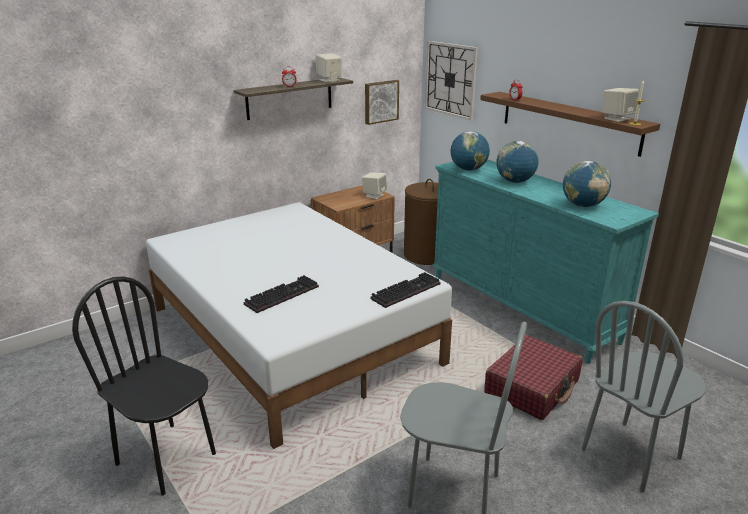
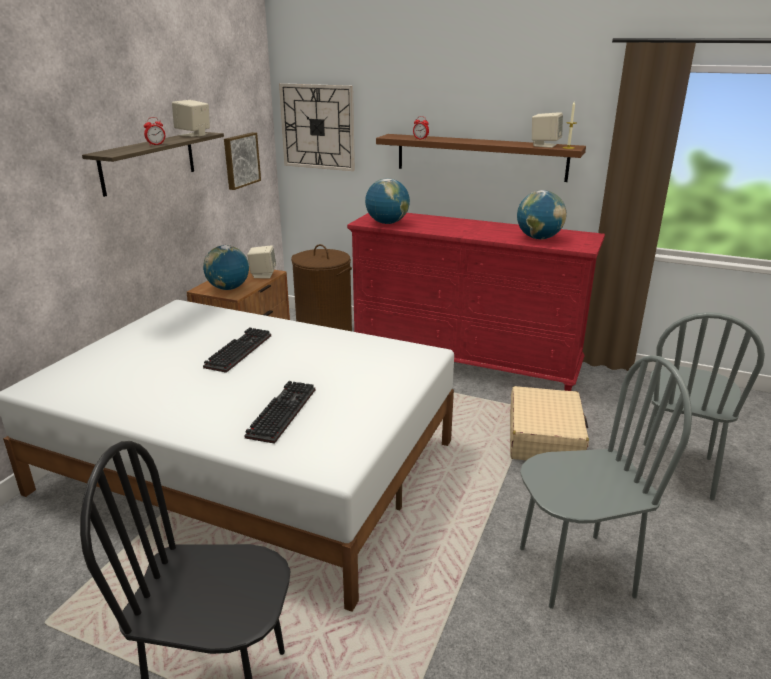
camera: 30 degrees left, 0 degrees up
(406, 290) = (416, 367): keyboard -> keyboard (238, 350)
(515, 181) = (448, 227): globe -> globe (228, 288)
(521, 309) = (465, 365): turquoise dresser -> red dresser
(532, 387) = (544, 437): red suitcase -> beige suitcase

